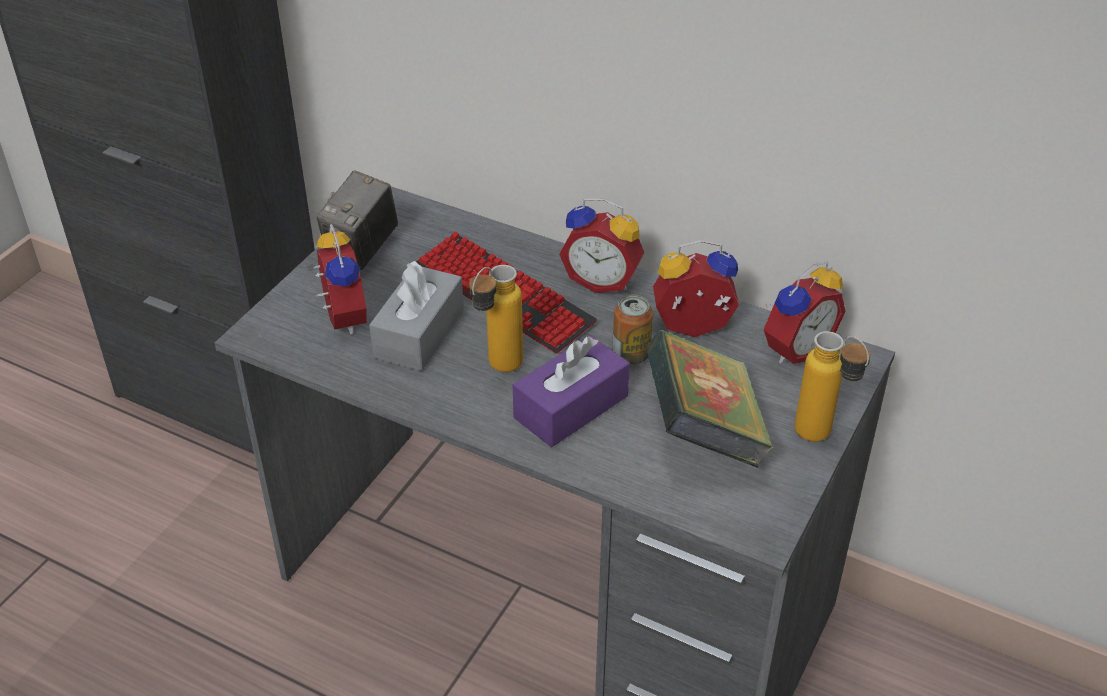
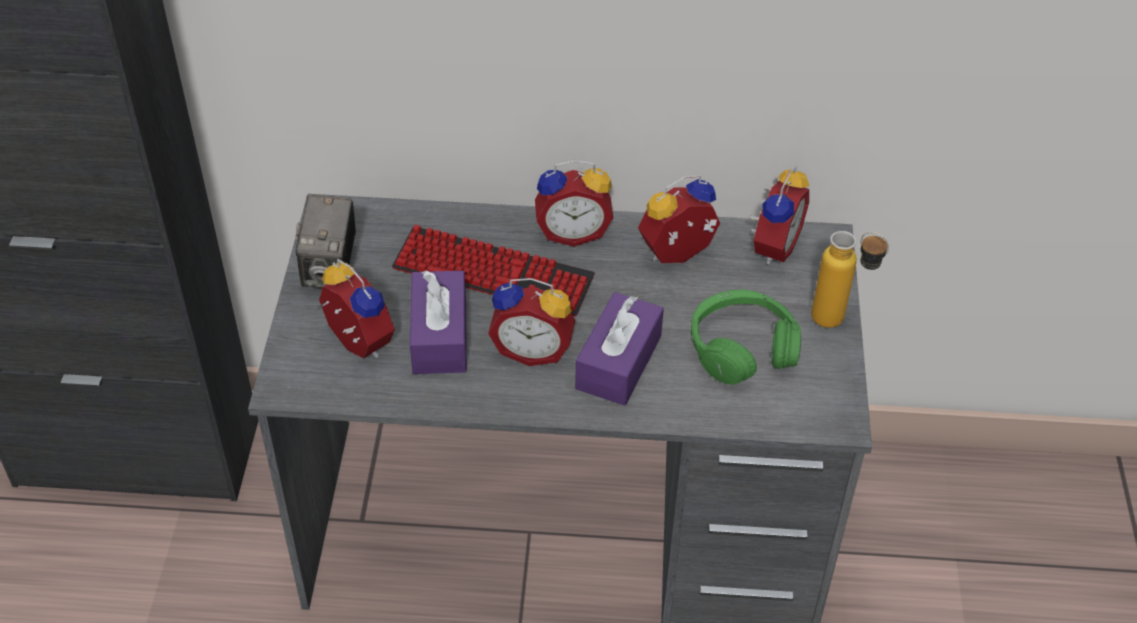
camera: 25 degrees left, 5 degrees up
(419, 333) = (439, 336): grey tissue box -> purple tissue box
(497, 370) = (533, 349): bottle -> alarm clock
(631, 355) = (640, 296): can -> none
(703, 431) = (742, 348): book -> green headphones

